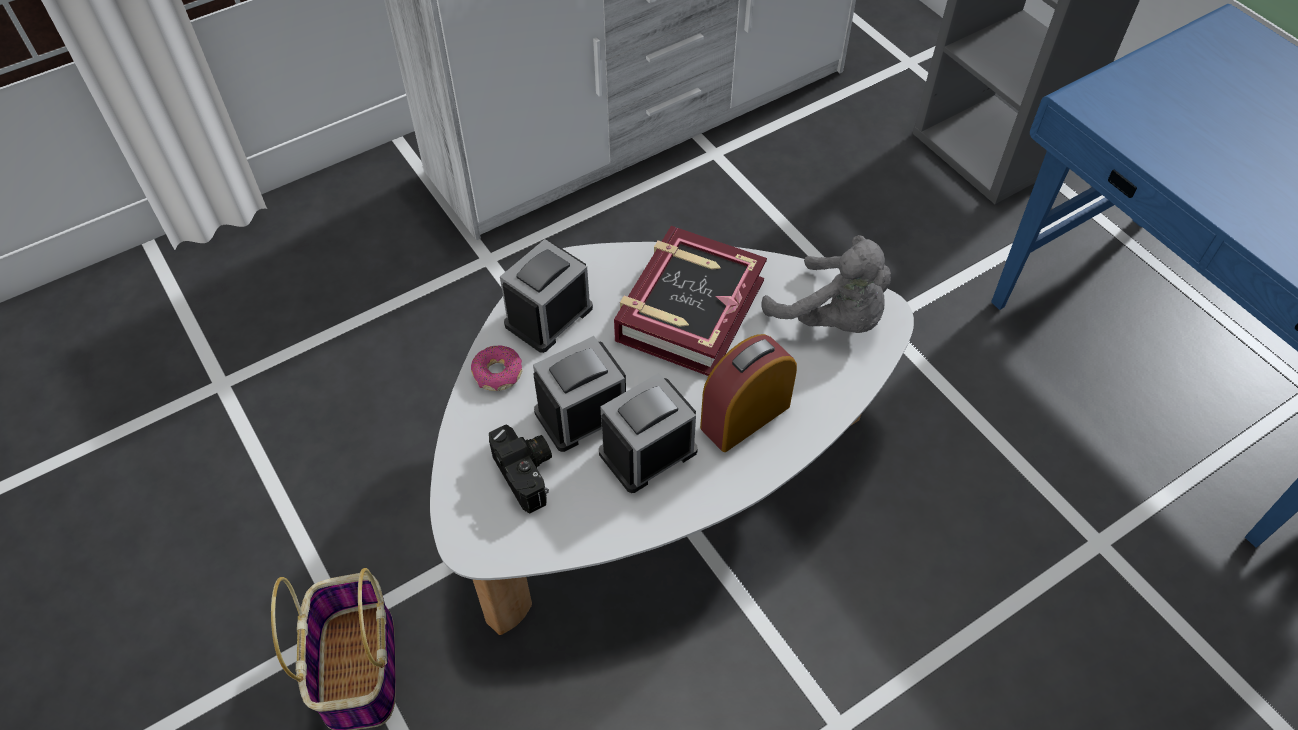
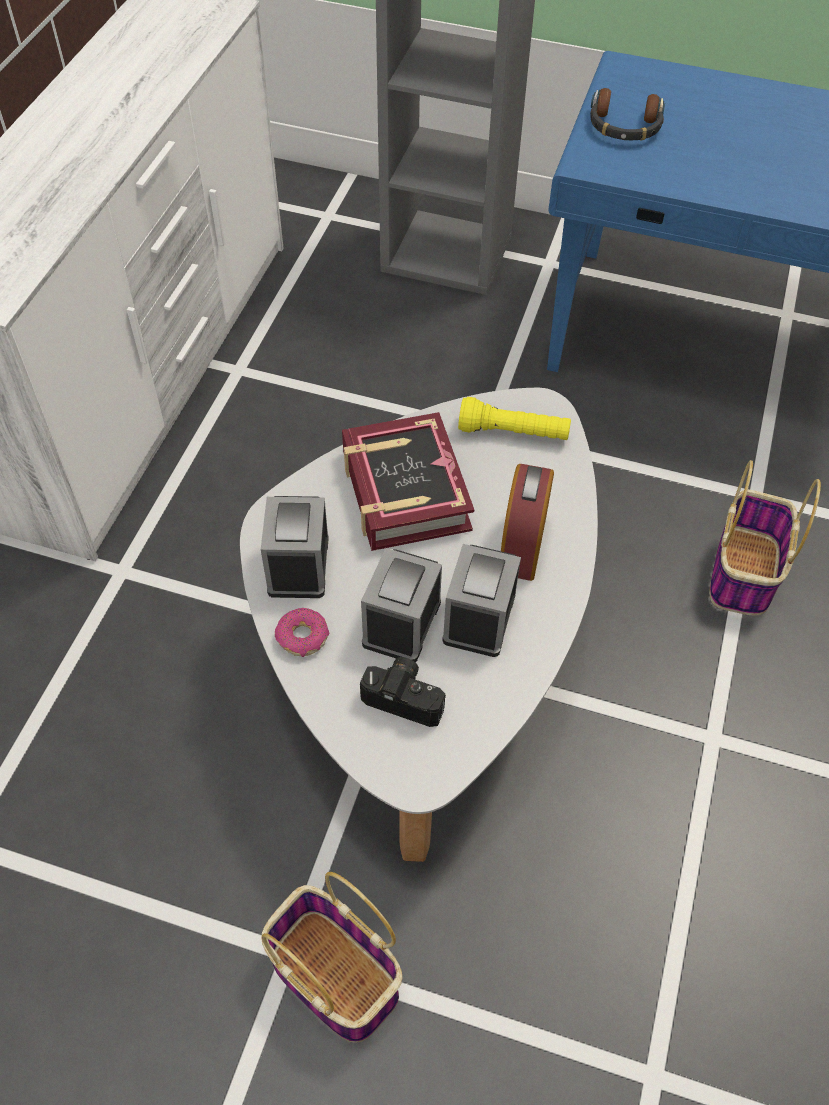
camera: 40 degrees left, 0 degrees up
(832, 318) = (513, 433): grey plush toy -> yellow flashlight
(1015, 605) = (744, 573): none -> basket
(1169, 83) = (624, 126): none -> headphones

